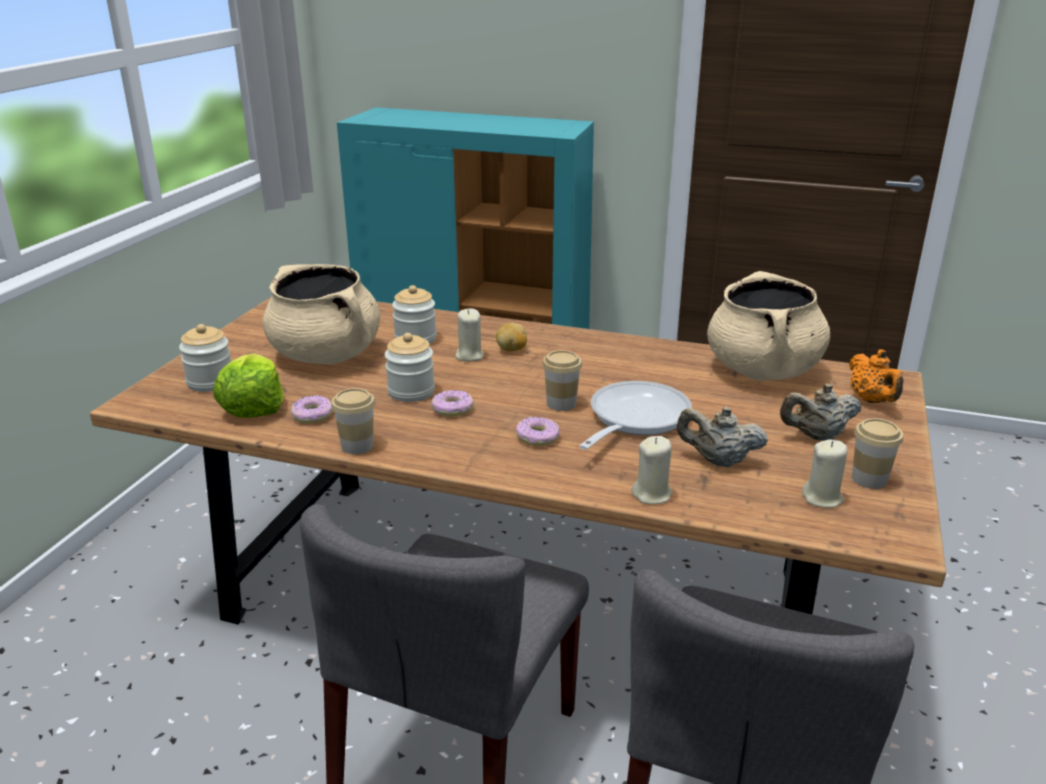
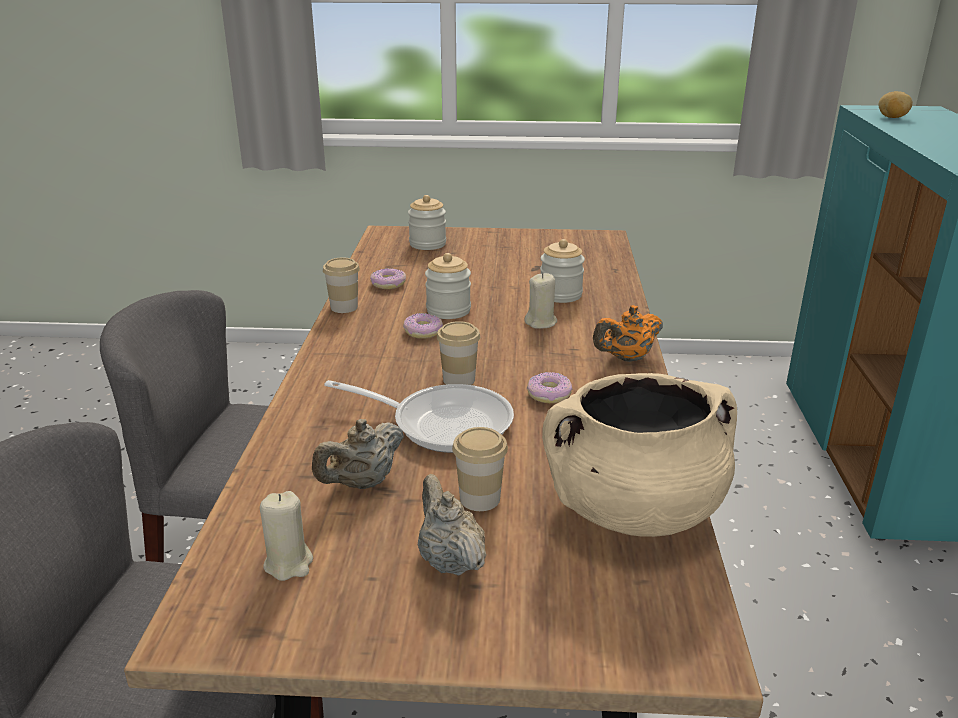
camera: 75 degrees right, 0 degrees up
(253, 407) = (394, 264): lettuce -> none
(326, 355) = (499, 269): beige cooking pot -> none
(512, 350) = (571, 340): potato -> potato (892, 117)
(538, 437) = (382, 376): donut -> donut (549, 394)
(652, 494) = (284, 446): beige candle -> none
(718, 461) = (362, 483): beige teapot -> beige teapot turned 135 degrees counterclockwise
(869, 479) = (342, 607): cup -> cup (480, 498)
(871, 401) = (593, 621): orange teapot -> orange teapot (626, 358)

